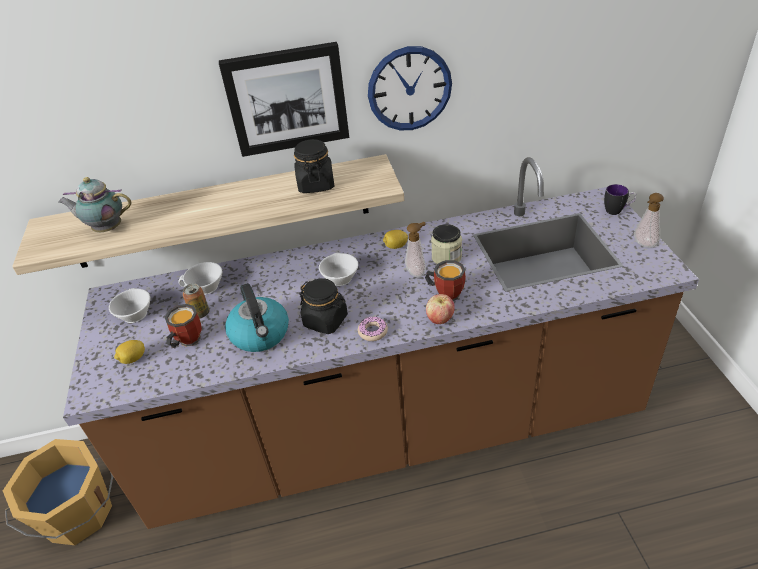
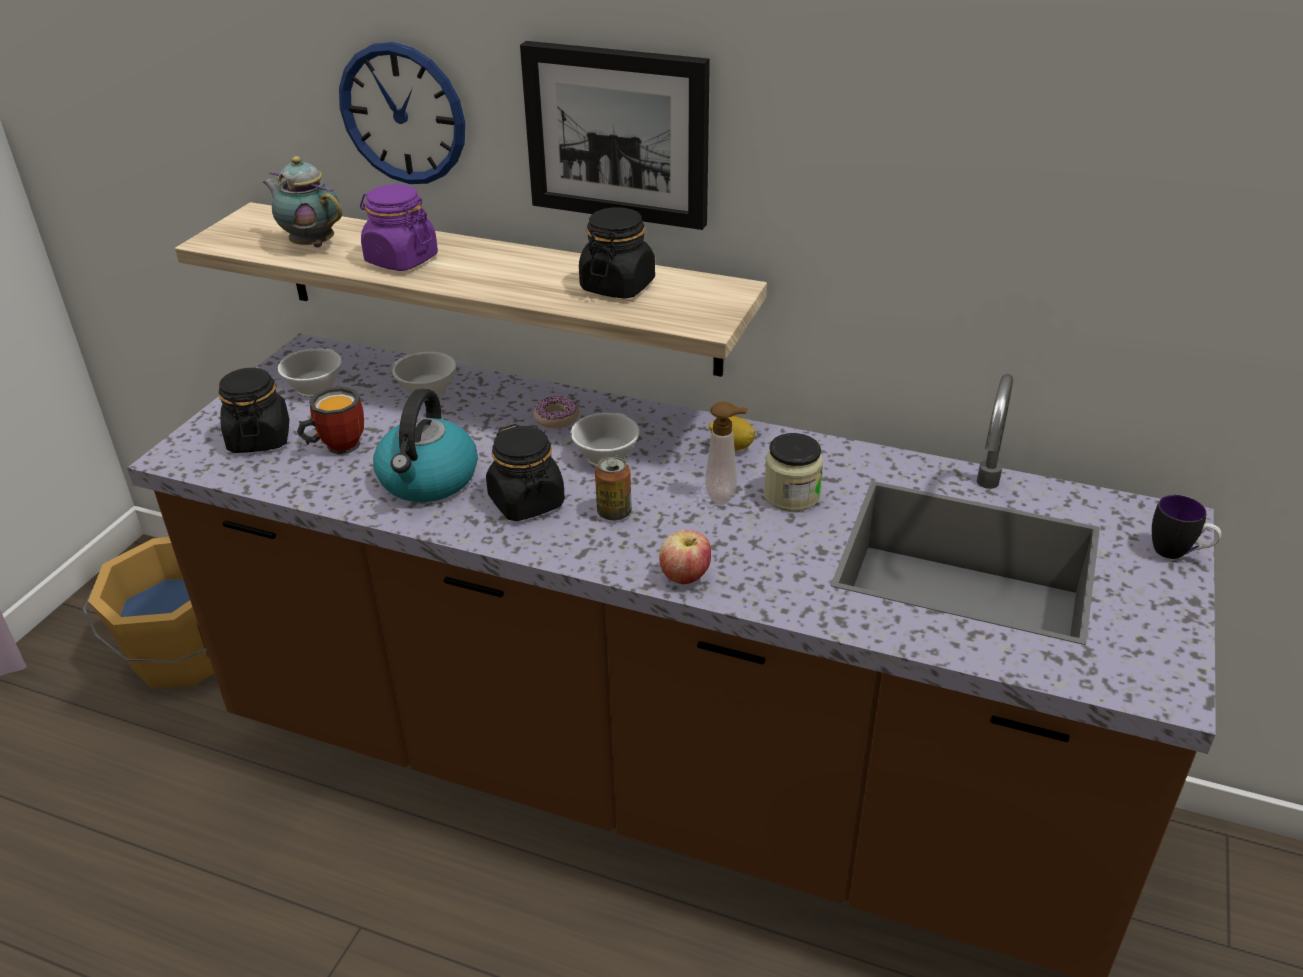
camera: 30 degrees right, 5 degrees down
(133, 359) = (259, 438): lemon -> black jar
(176, 216) = (401, 259): none -> purple jar
(200, 313) = (386, 420): can -> can (614, 513)
(373, 332) = (572, 547): donut -> donut (557, 418)
(409, 89) = (824, 178): wall clock -> wall clock (403, 114)
(446, 292) = (735, 544): mug -> none
(643, 245) = (1165, 629): soap dispenser -> none

